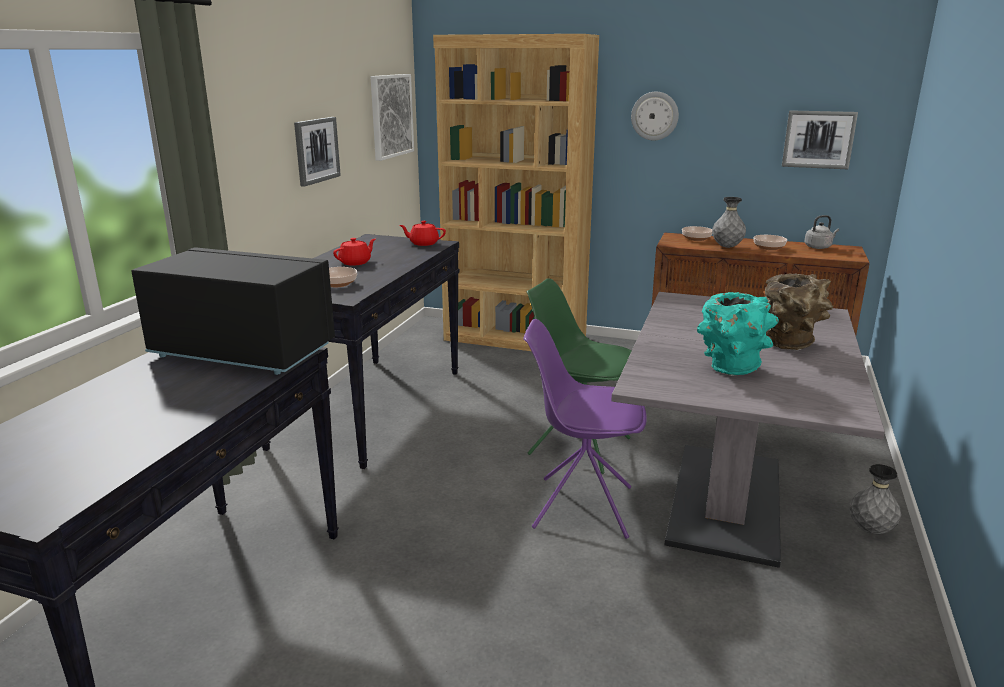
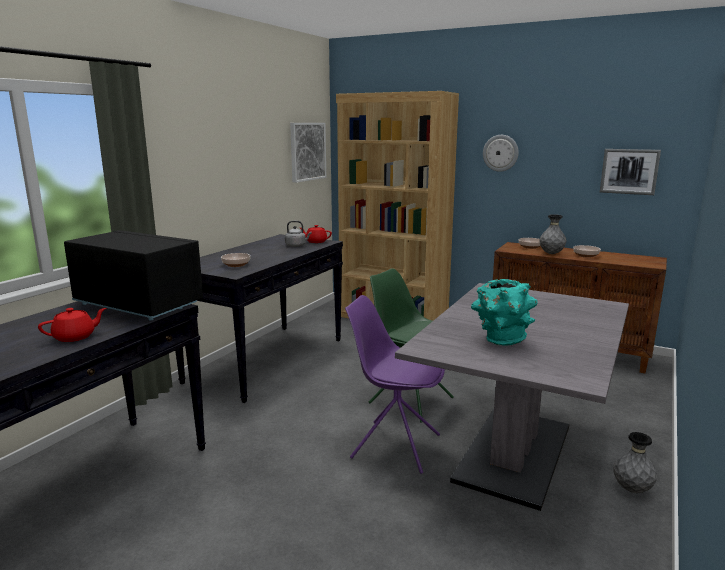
camera: 10 degrees right, 5 degrees down
(316, 150) = (240, 172): picture -> none
(355, 262) = (259, 252): red teapot -> red teapot (75, 337)
(789, 345) = (562, 327): brown vase -> none
(819, 247) = (628, 257): grey kettle -> grey kettle (296, 245)

